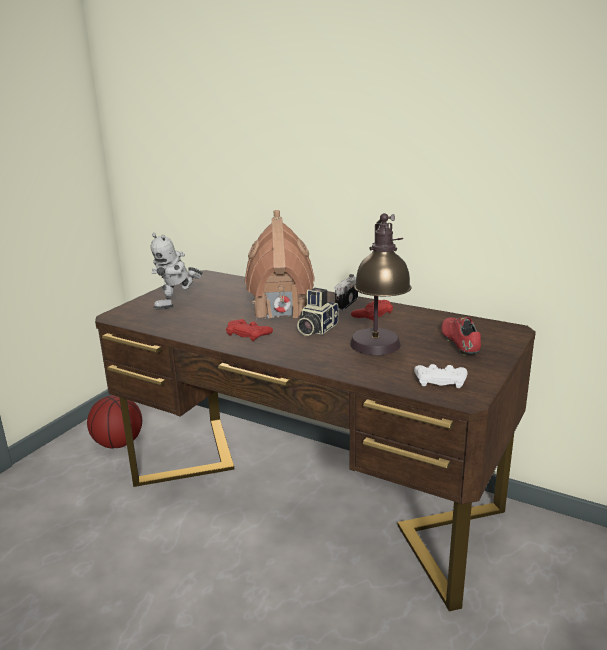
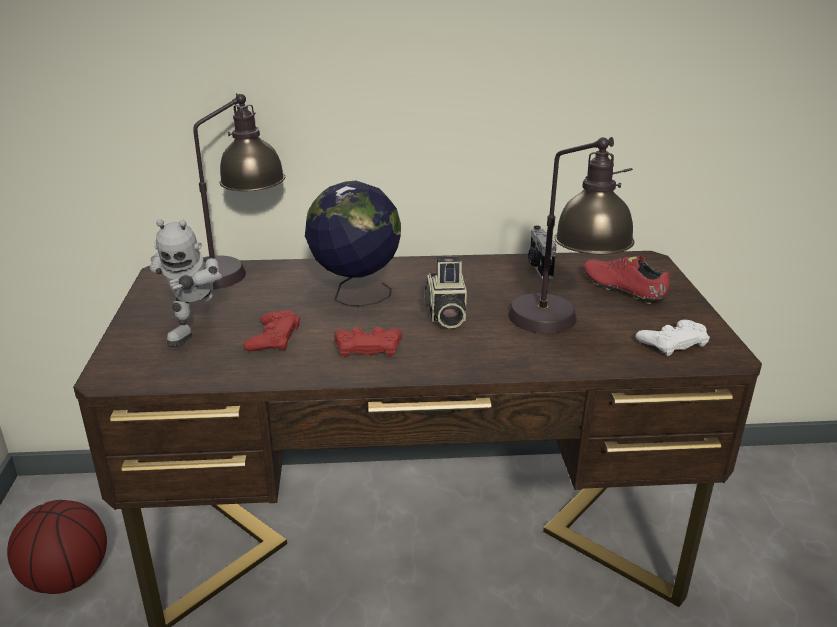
camera: 35 degrees left, 5 degrees up
(238, 282) = (238, 270): none -> table lamp
(280, 307) = (355, 296): toy house -> globe
(345, 303) = (428, 270): camera -> camera (539, 267)
(372, 314) = (481, 276): red game controller -> red game controller (273, 338)

